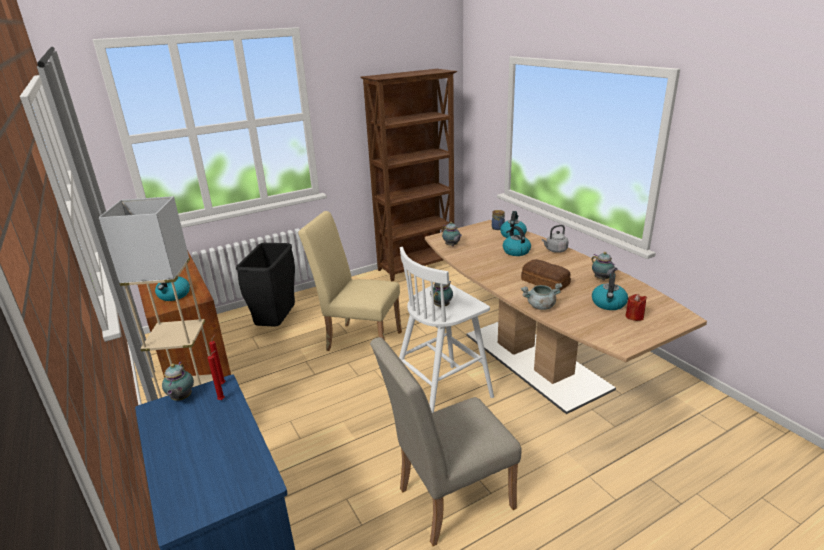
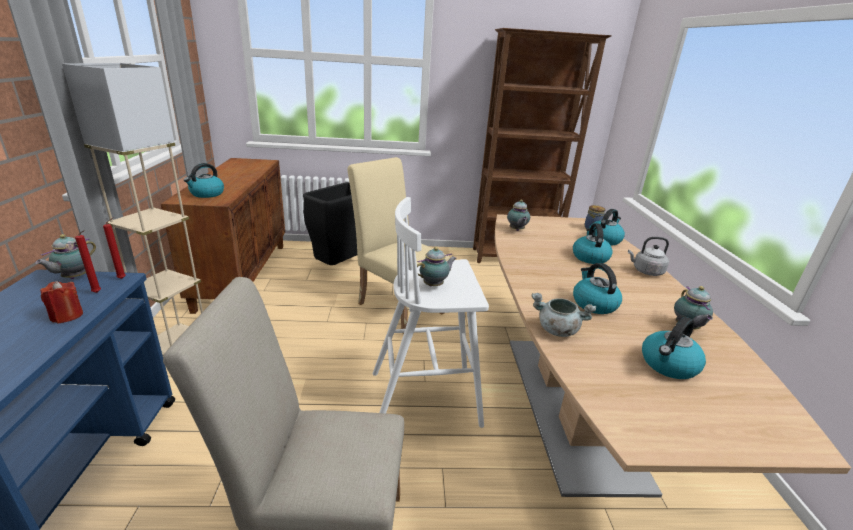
camera: 25 degrees right, 0 degrees up
(545, 283) = (593, 304): bread -> kettle
(634, 316) = (699, 401): red candle -> red candle (67, 316)

